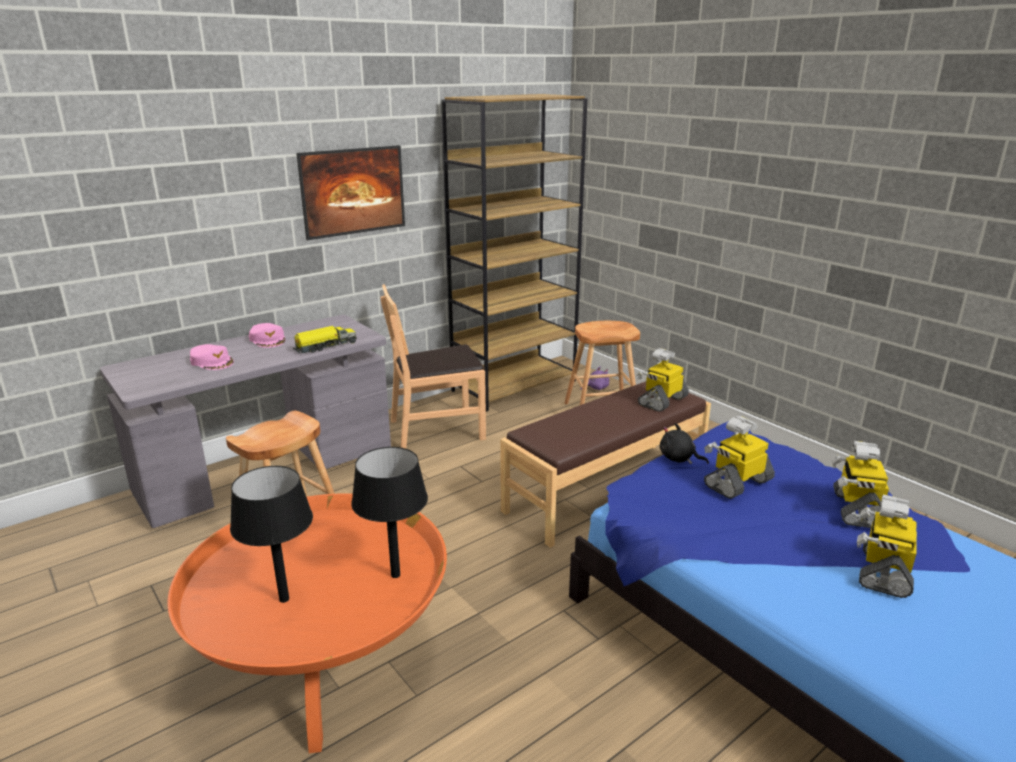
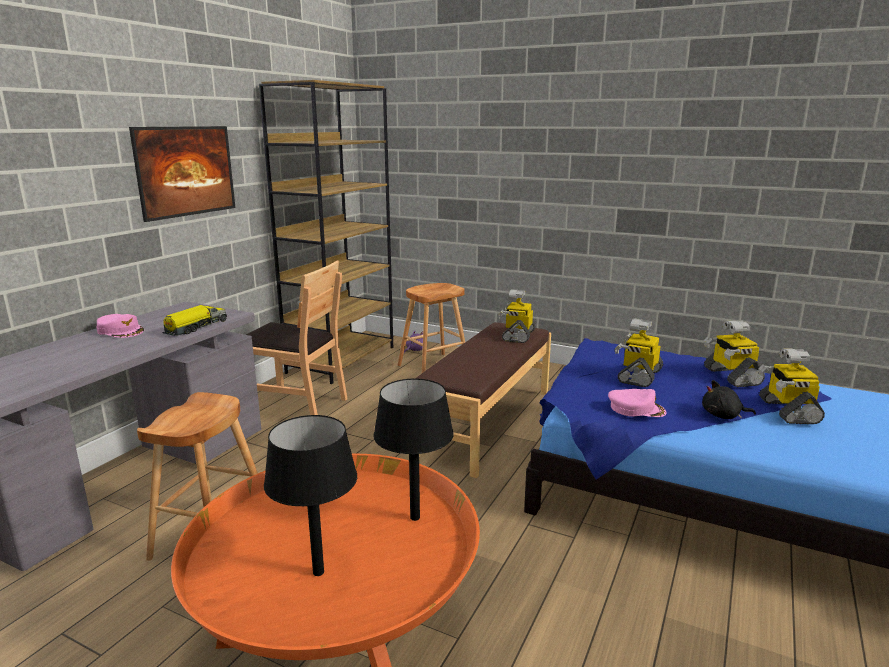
camera: 25 degrees left, 5 degrees down
(212, 362) = (71, 358): pink cap -> pink cap (636, 409)
(437, 429) = (295, 406): brown chair -> brown chair turned 120 degrees counterclockwise
(679, 458) = (579, 369): black plush toy -> black plush toy (723, 416)

